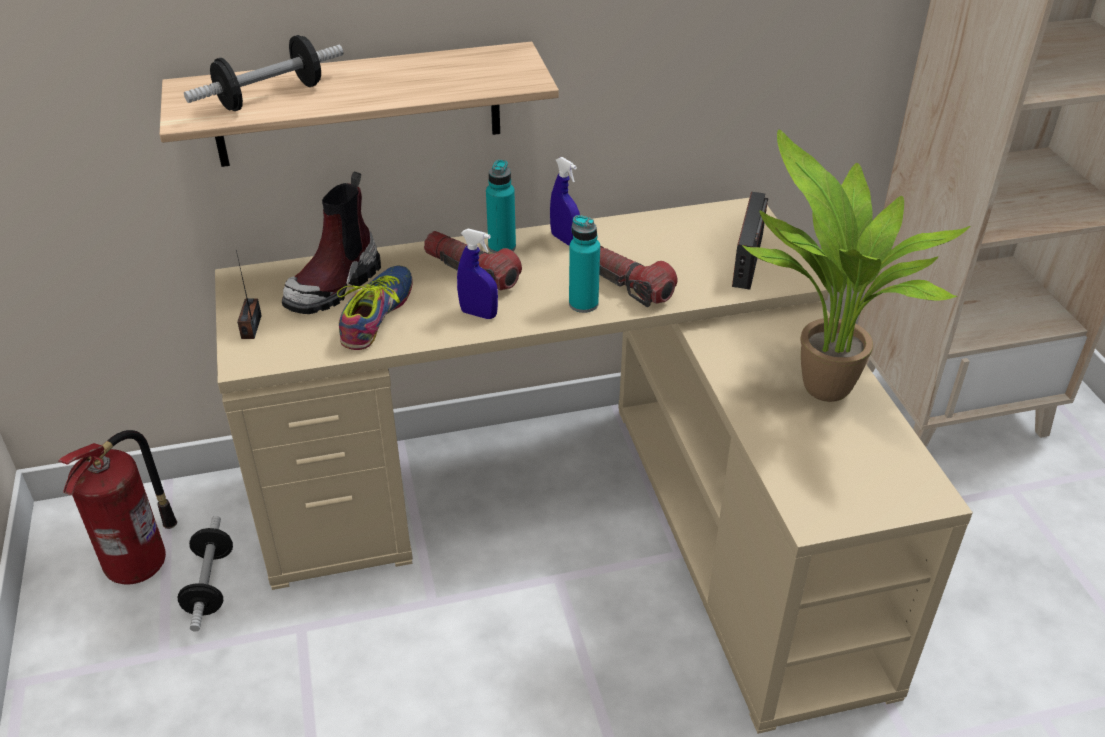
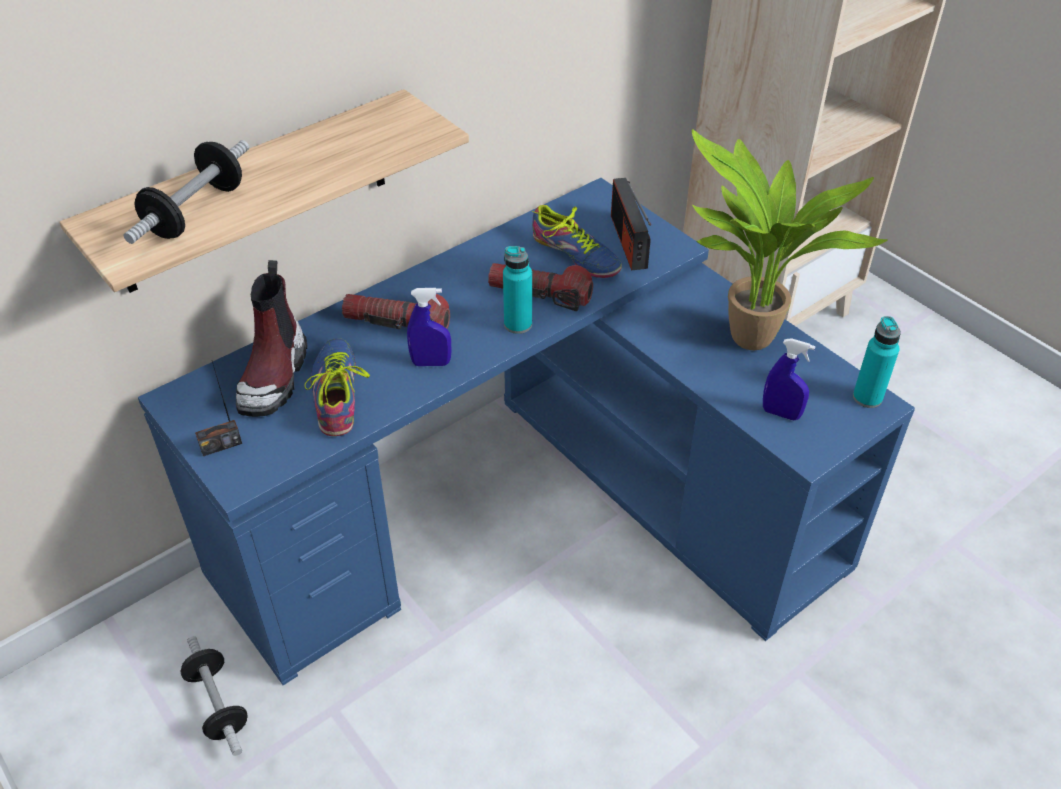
camera: 25 degrees left, 5 degrees up
(140, 562) = (132, 711): fire extinguisher -> none
(252, 327) = (221, 445): radio -> radio turned 90 degrees counterclockwise
(502, 247) = (408, 290): turquoise bottle -> turquoise bottle (867, 398)
(564, 239) = (460, 266): blue spray bottle -> blue spray bottle (781, 413)
(593, 515) = (535, 506): beige desk -> blue desk
(685, 258) = (576, 254): none -> shoe

